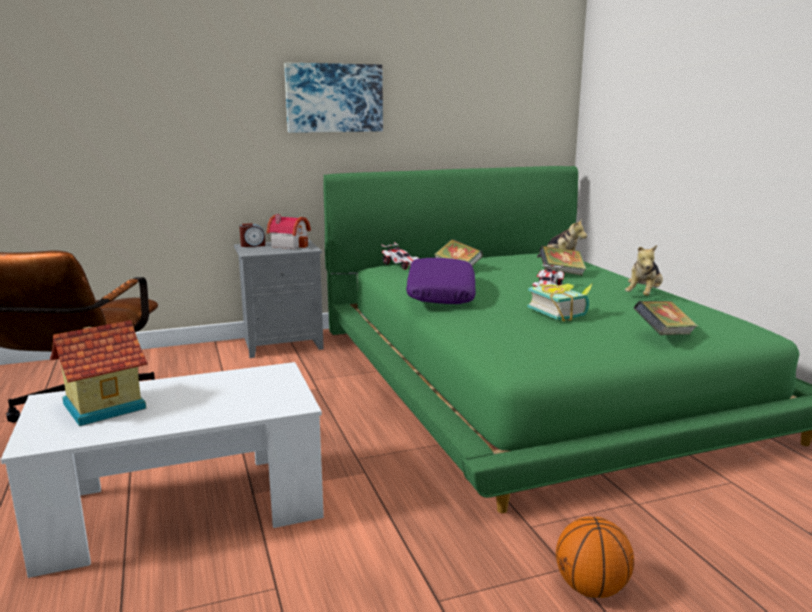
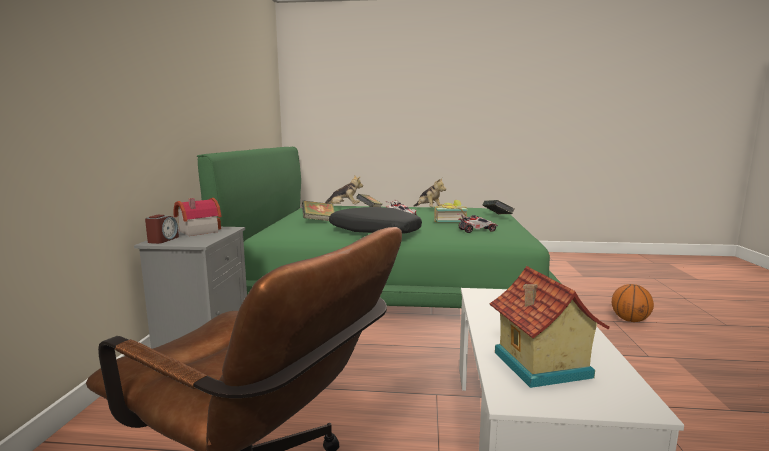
camera: 65 degrees left, 5 degrees down
(334, 98) = (186, 78): picture -> none
(401, 265) = (280, 229): toy car -> toy car (476, 230)
(440, 293) = (374, 231): purple pillow -> black pillow

